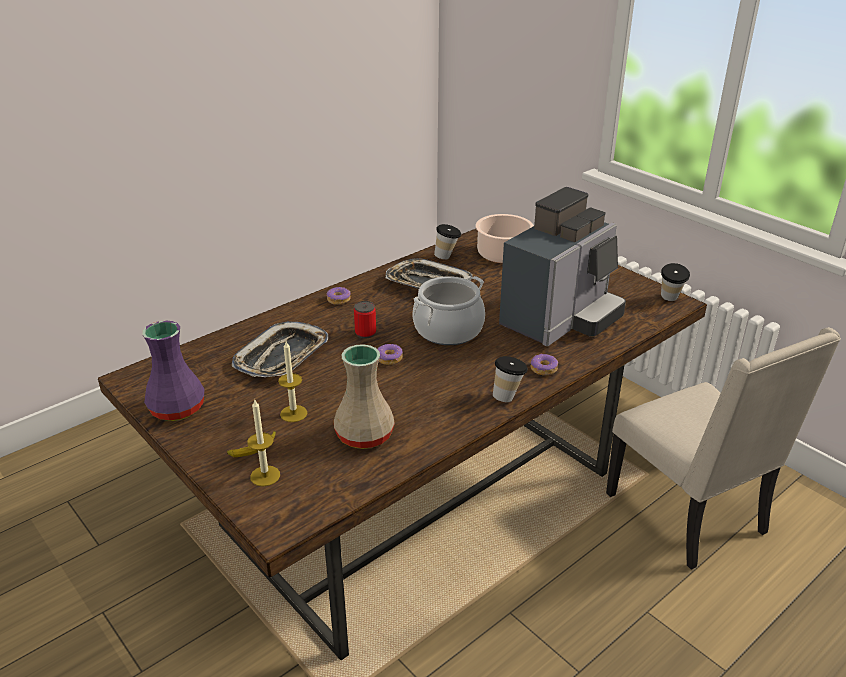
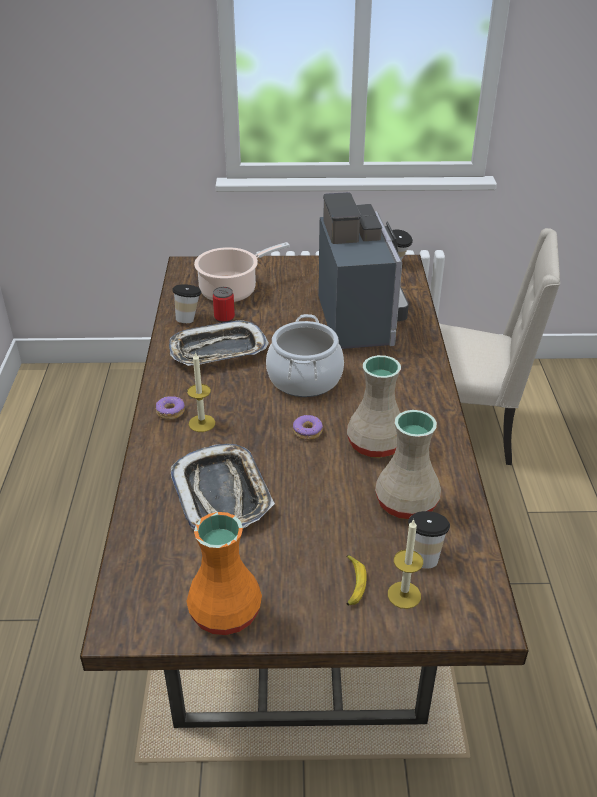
camera: 50 degrees left, 5 degrees up
(176, 409) = (224, 613): purple vase -> orange vase
(293, 413) = (326, 531): candle -> candle (202, 423)
(365, 333) = (249, 424): can -> can (224, 318)
(415, 393) = (377, 444): none -> beige vase
(508, 396) = (433, 400): cup -> cup (424, 556)
(543, 369) = (417, 364): donut -> none

